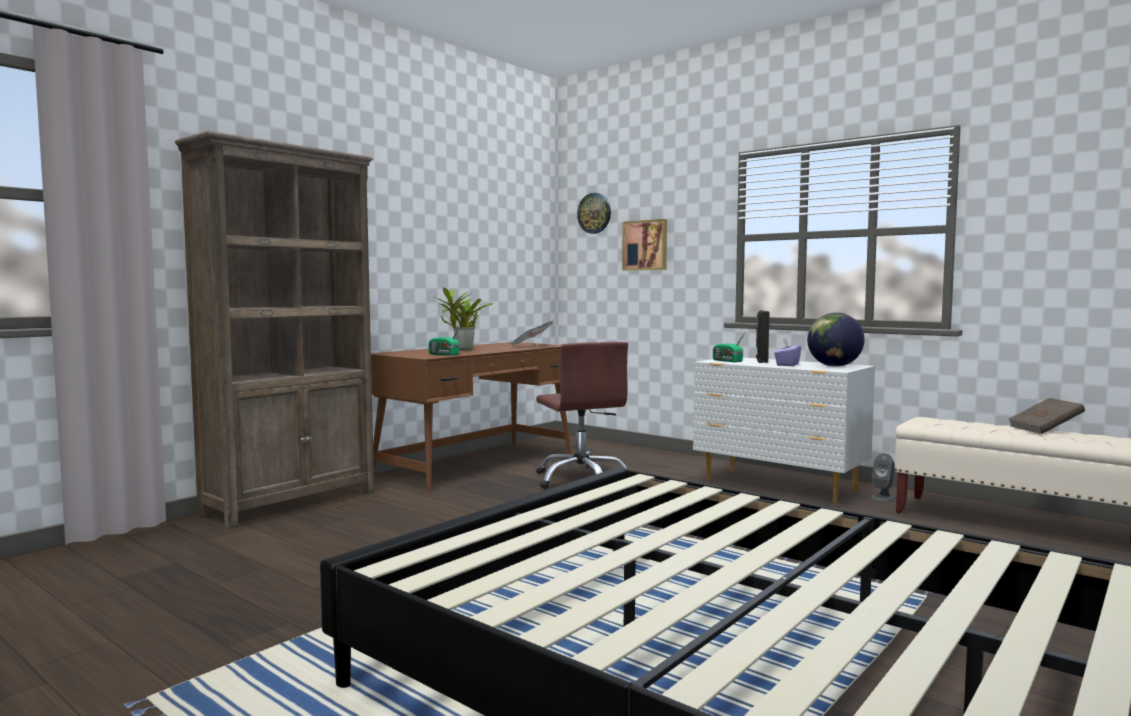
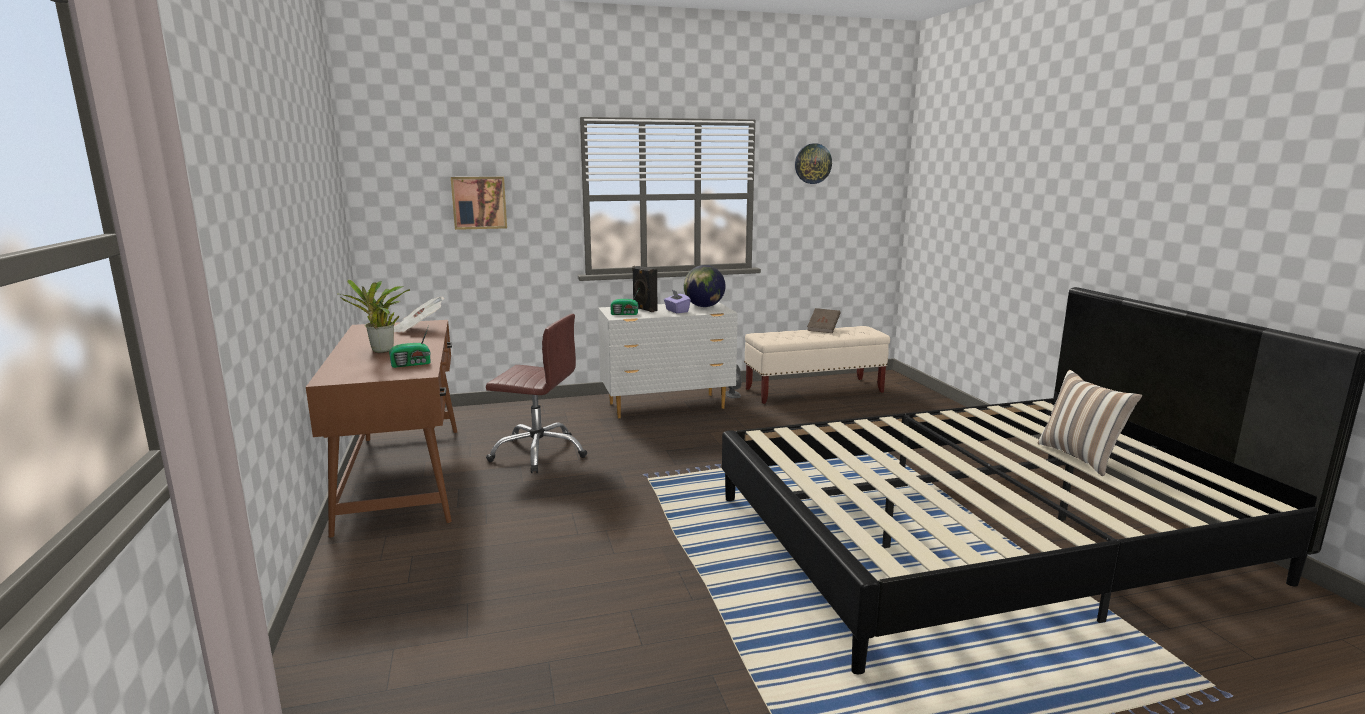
camera: 55 degrees left, 10 degrees up
(292, 503) = (342, 604): brown bookcase -> none
(594, 213) = (404, 164): wall clock -> wall clock (812, 163)
(973, 634) = (1081, 457): none -> pillow

